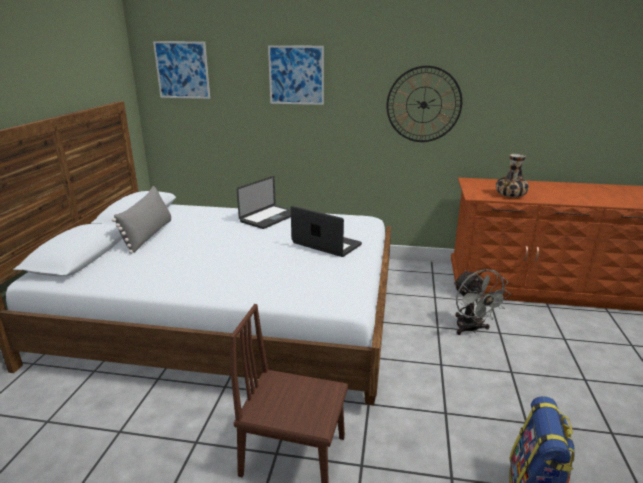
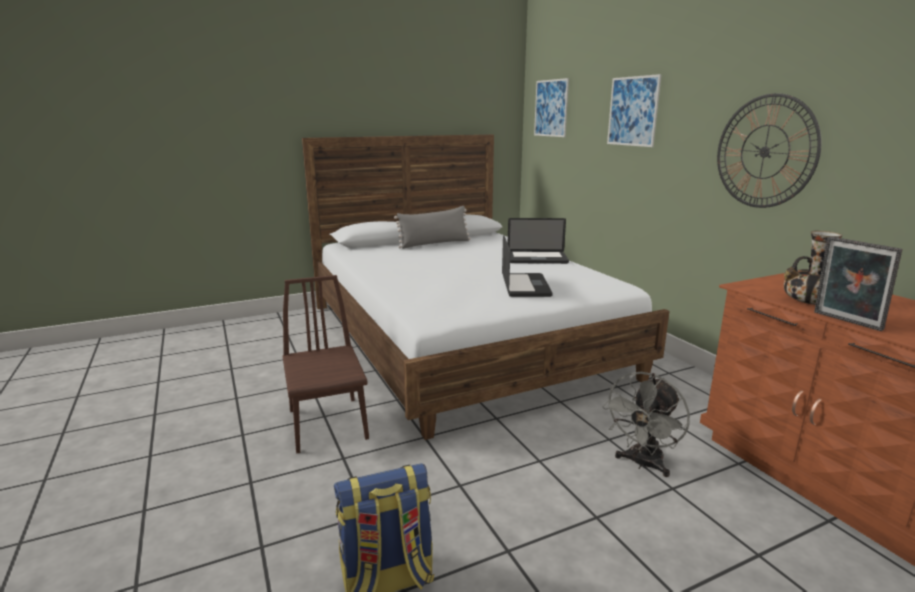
camera: 55 degrees right, 5 degrees down
(546, 202) = (845, 321): none -> picture frame

